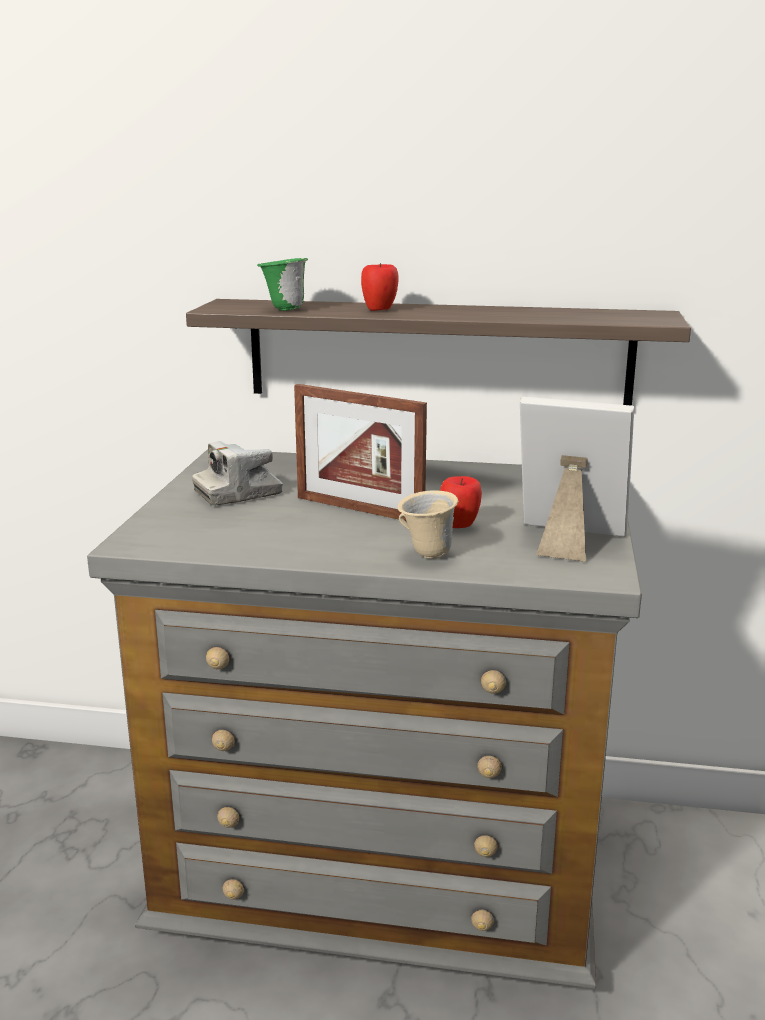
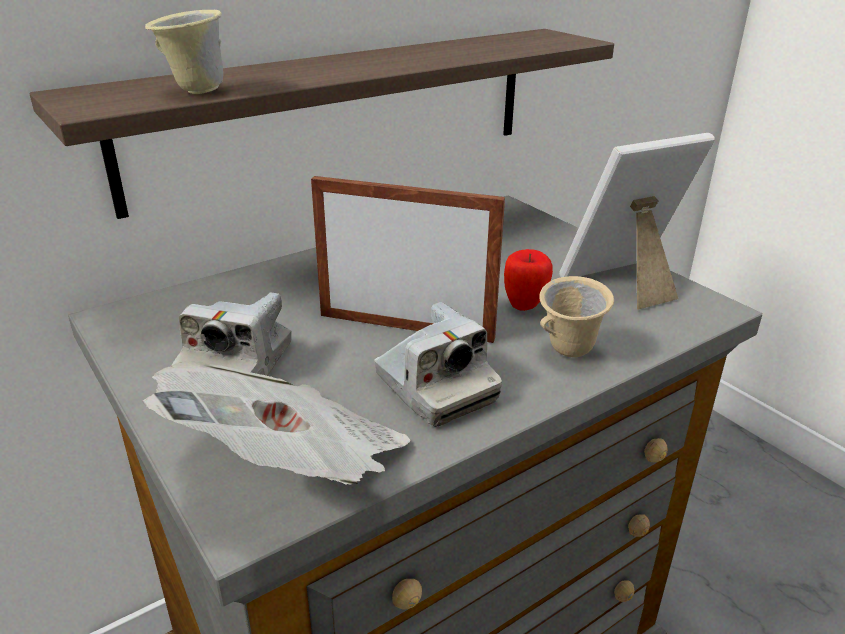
camera: 45 degrees left, 10 degrees up
(182, 537) = (294, 468): none -> newspaper
(284, 309) = (194, 92): green mug -> beige mug
(312, 538) = (435, 388): none -> camera
(359, 509) = (405, 327): picture frame -> picture frame turned 150 degrees counterclockwise
(379, 310) = (309, 72): apple -> none

